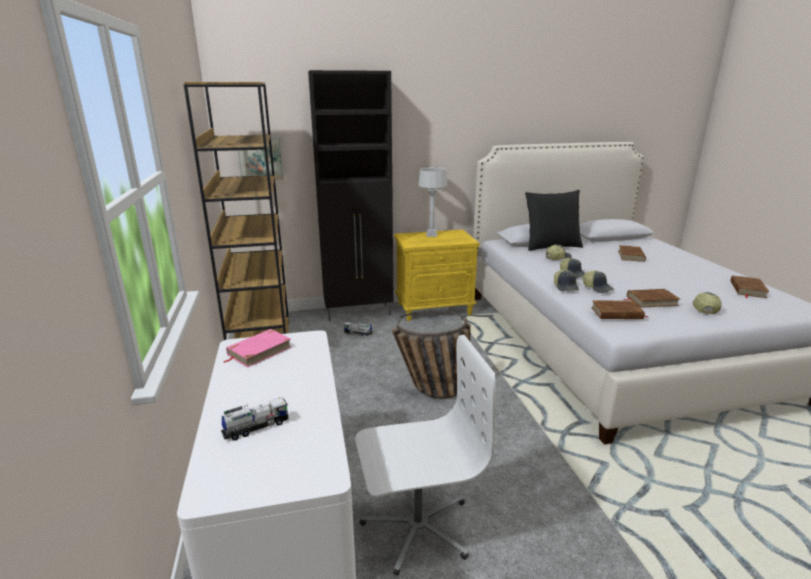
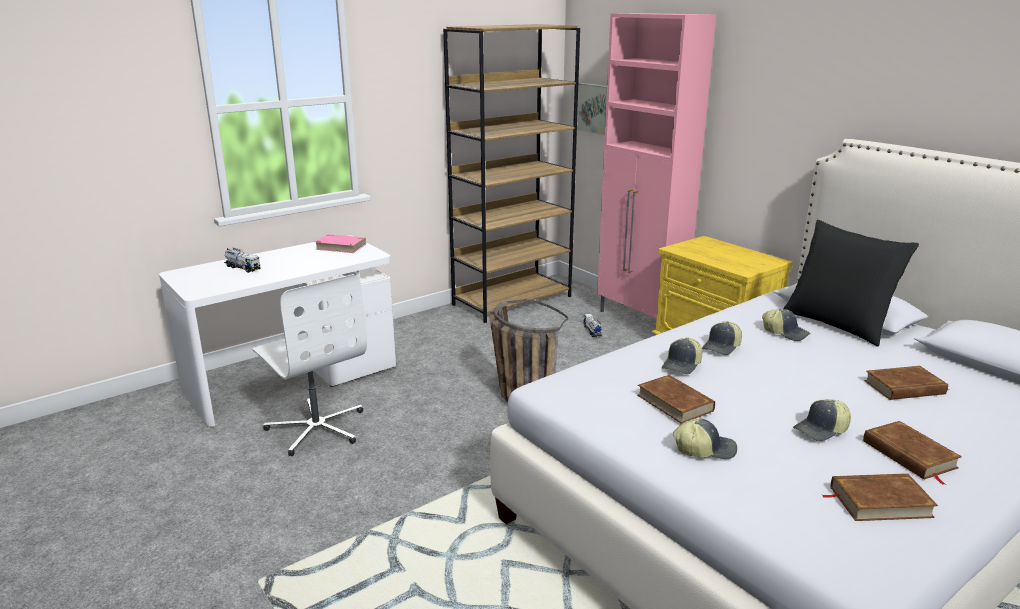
camera: 65 degrees right, 0 degrees up
(359, 312) = (640, 320): black cabinet -> pink cabinet
(431, 235) = (730, 251): grey table lamp -> none
(565, 287) = (660, 346): cap -> cap (822, 430)
(617, 313) = (595, 380): brown book -> brown book (909, 455)

